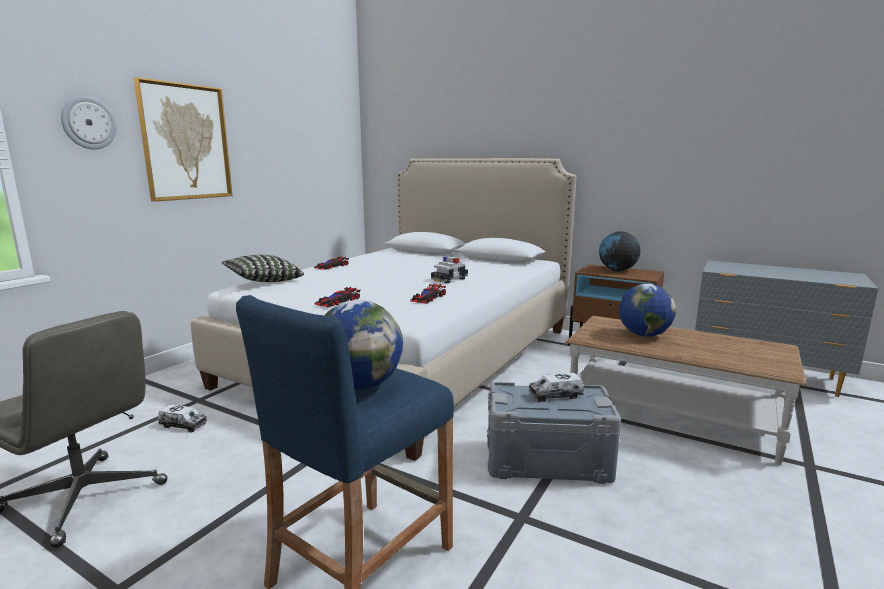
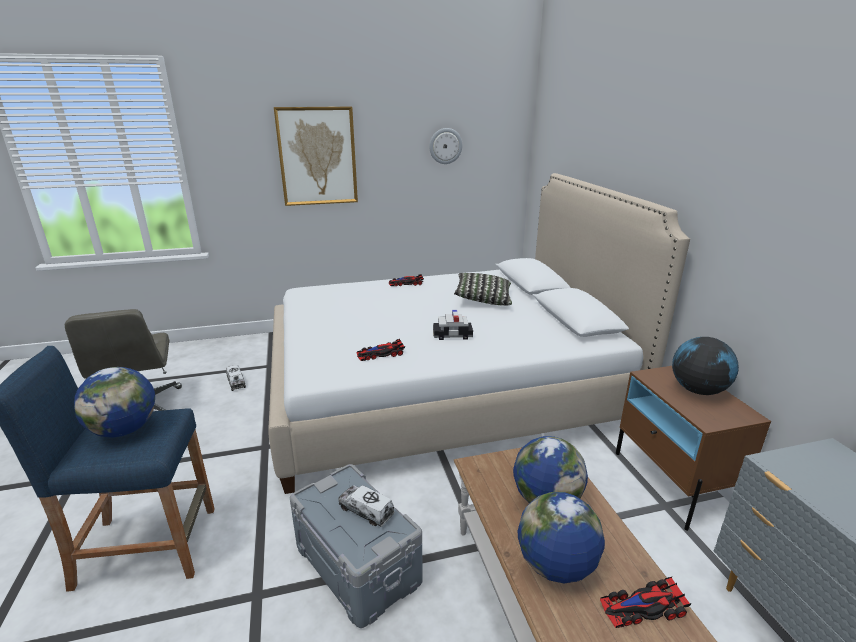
camera: 45 degrees right, 10 degrees up
(88, 123) = (238, 146): wall clock -> wall clock (445, 146)
(263, 281) = (328, 288): pillow -> pillow (483, 299)
(338, 301) = (318, 331): toy car -> toy car (642, 607)
(701, 351) = (555, 566): none -> globe

